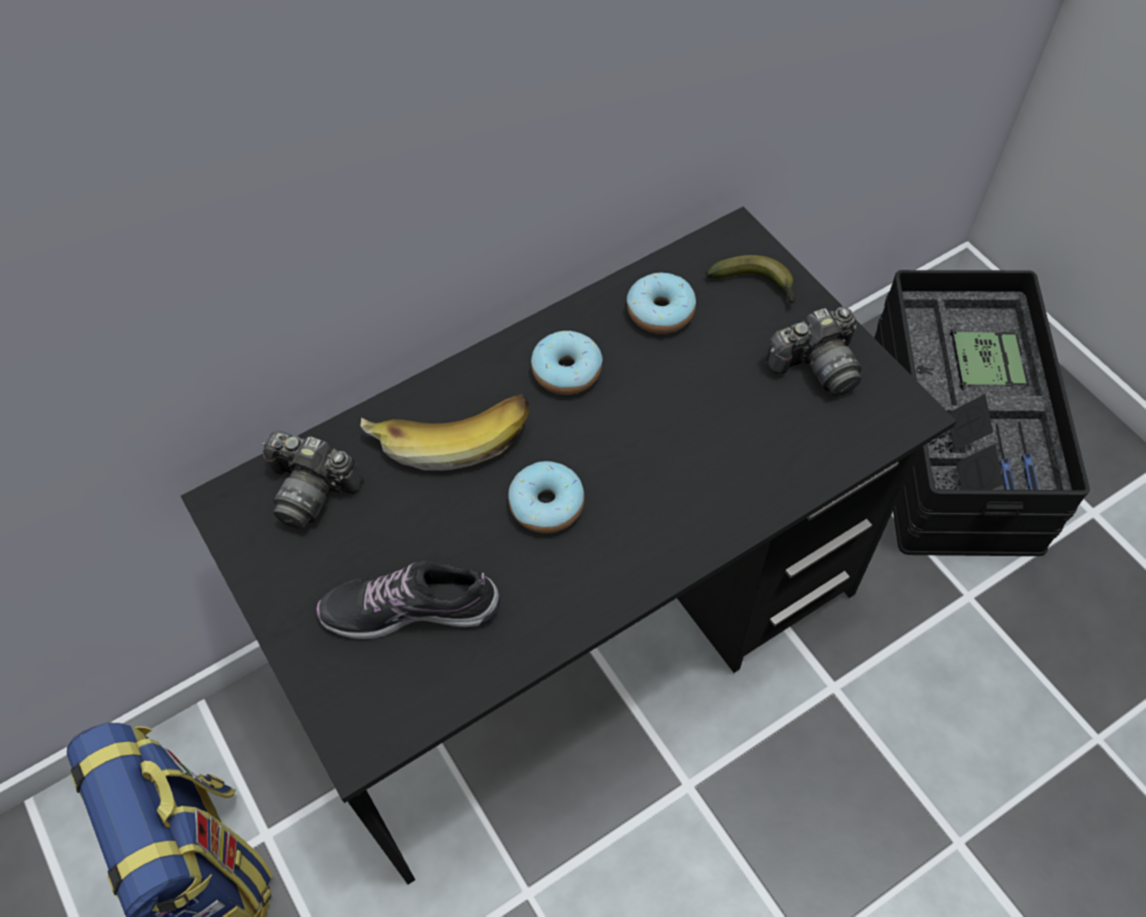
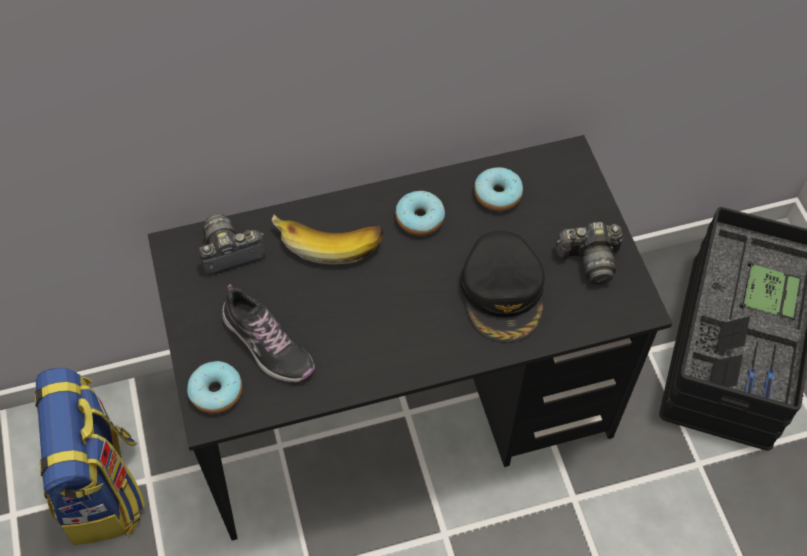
camera: 15 degrees right, 0 degrees up
(312, 489) = (230, 252): camera -> camera turned 120 degrees clockwise
(411, 608) = (267, 345): shoe -> shoe turned 150 degrees counterclockwise
(547, 505) = (375, 303): donut -> donut (216, 392)
(718, 441) = (503, 292): none -> black cap
(756, 286) = (571, 194): banana -> none

